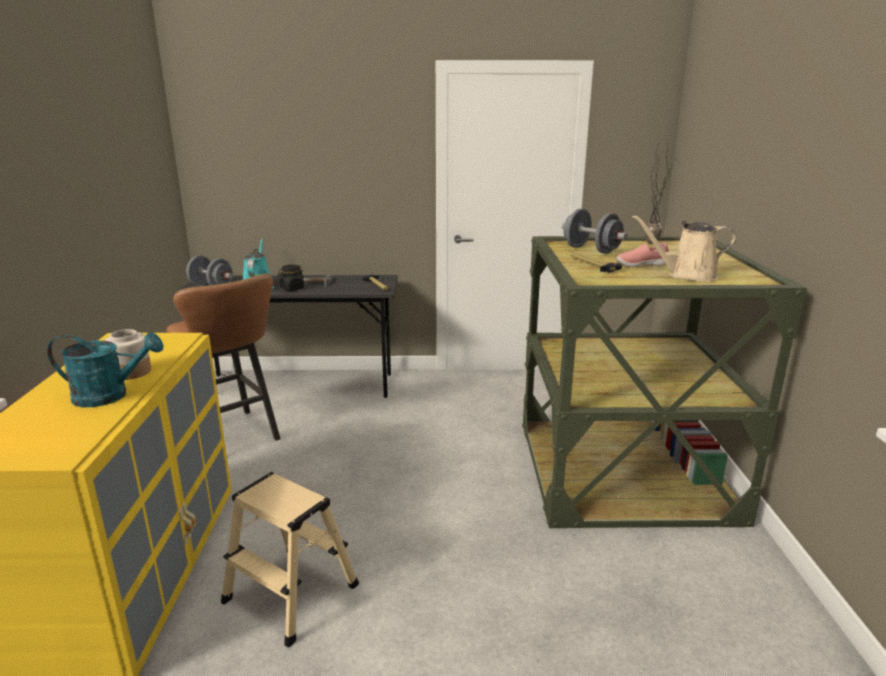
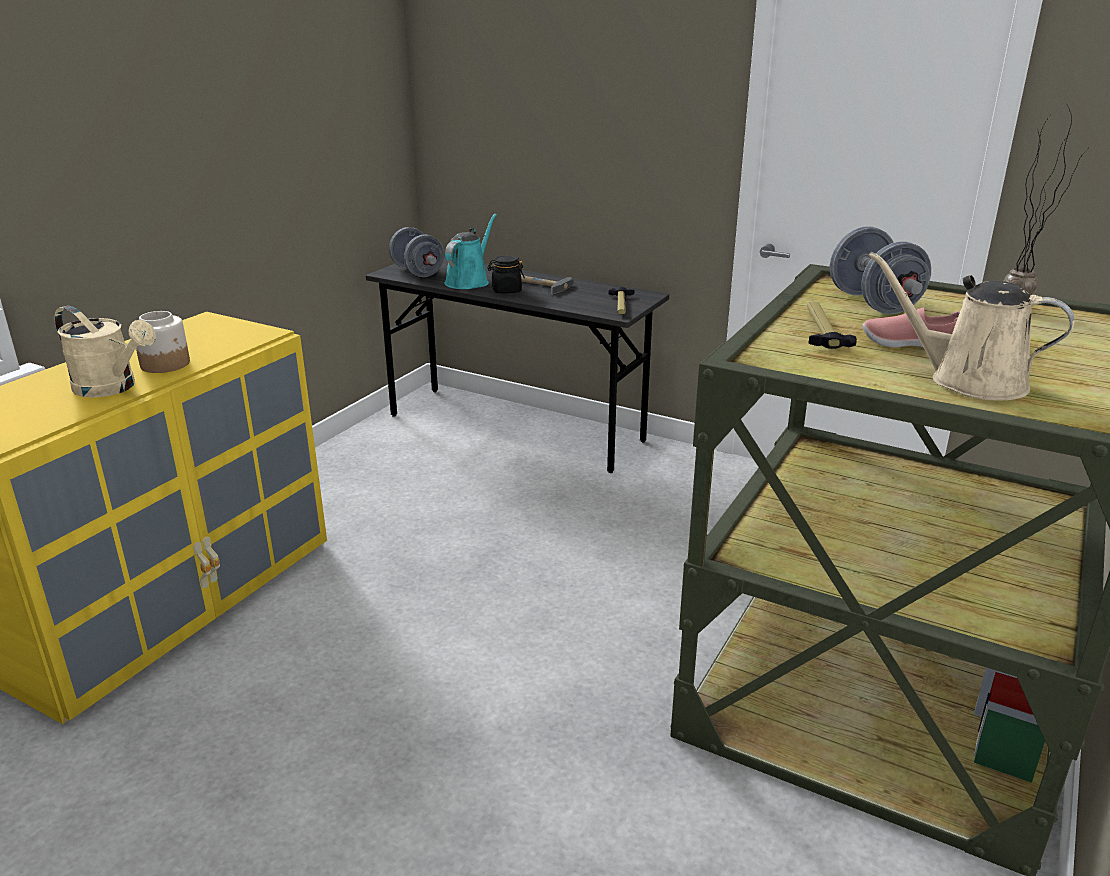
camera: 30 degrees right, 5 degrees up
(110, 396) = (113, 388): turquoise watering can -> beige watering can
(234, 441) = (383, 479): brown stool -> none
(290, 592) = (287, 688): beige step ladder -> none

